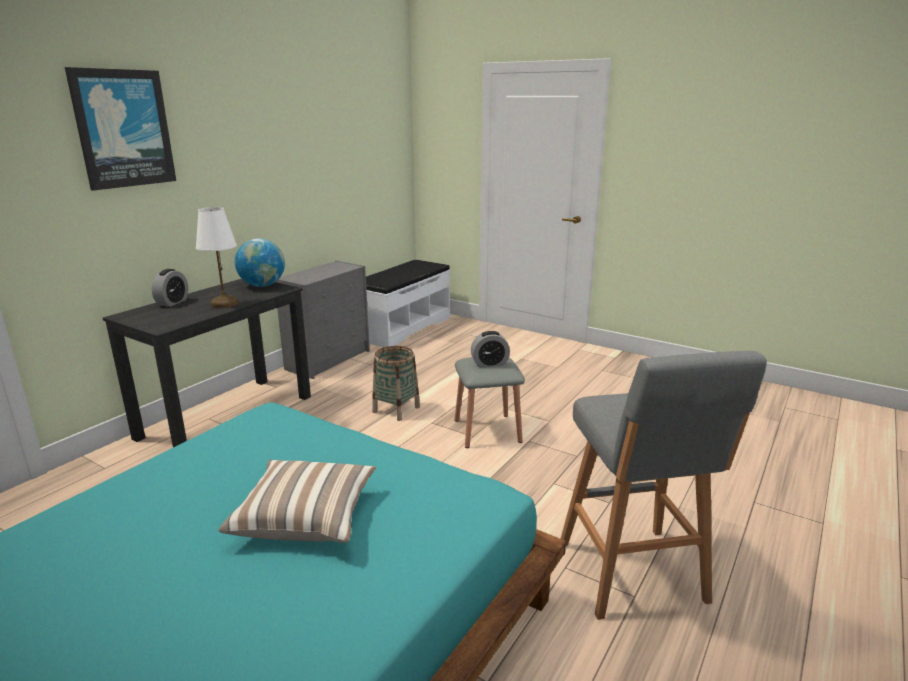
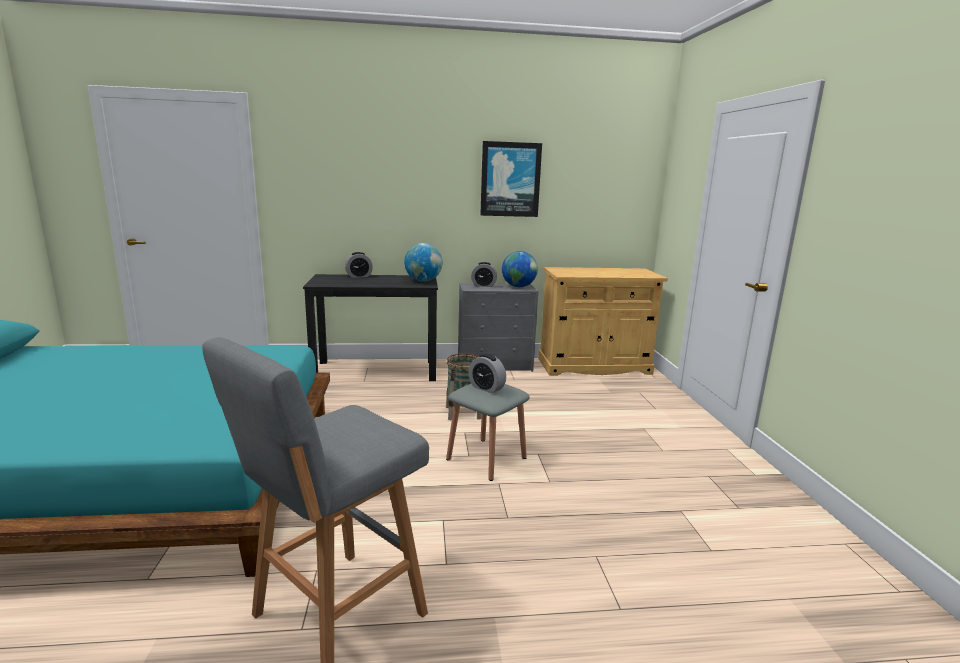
camera: 50 degrees right, 5 degrees down
(123, 129) = (354, 153): picture -> picture (510, 179)
(224, 304) = (374, 283): white table lamp -> none
(304, 274) = (483, 285): none -> alarm clock
(306, 517) = (153, 394): pillow -> none
(337, 266) = (518, 287): none -> globe
(402, 327) = (594, 366): white bench -> beige cabinet

